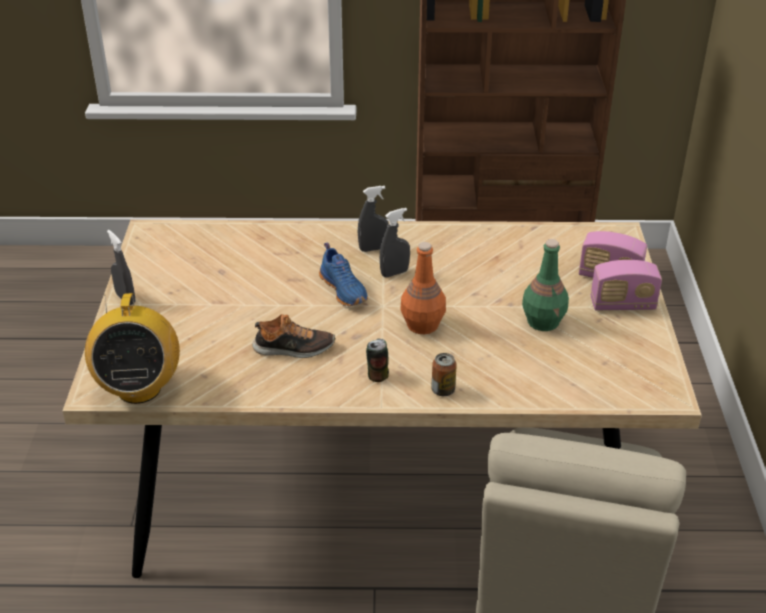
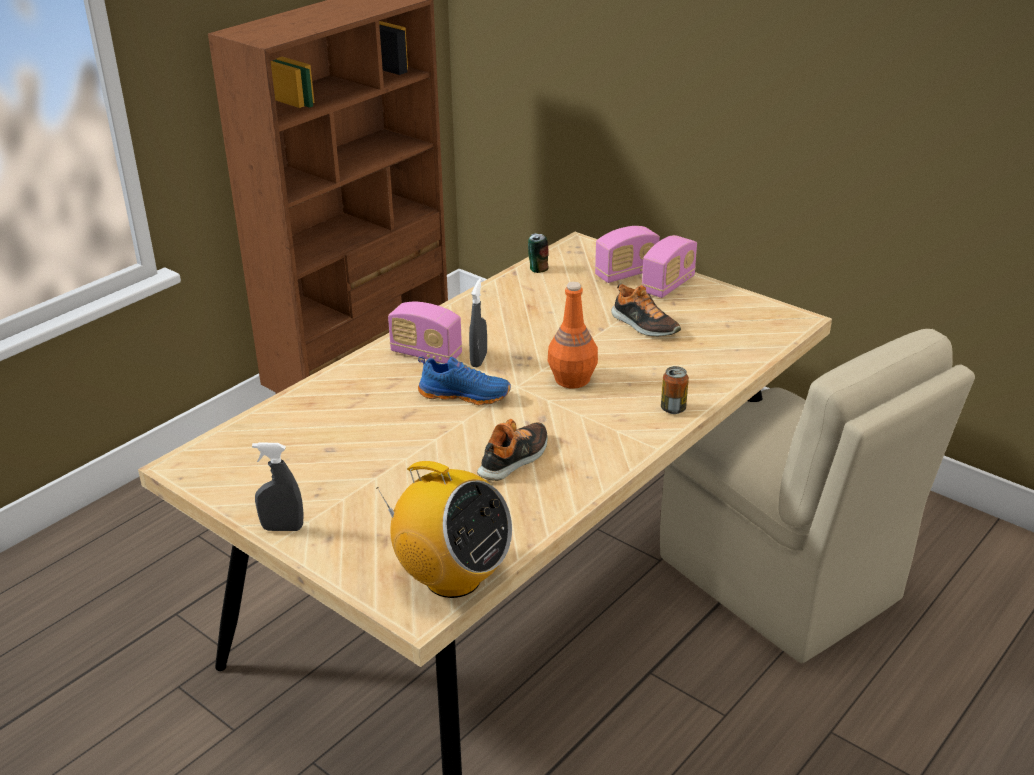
camera: 50 degrees left, 5 degrees down
(373, 249) = (426, 354): grey spray bottle -> radio
(378, 375) = (612, 431): can -> can (538, 269)
(543, 321) = (643, 325): green bottle -> shoe

